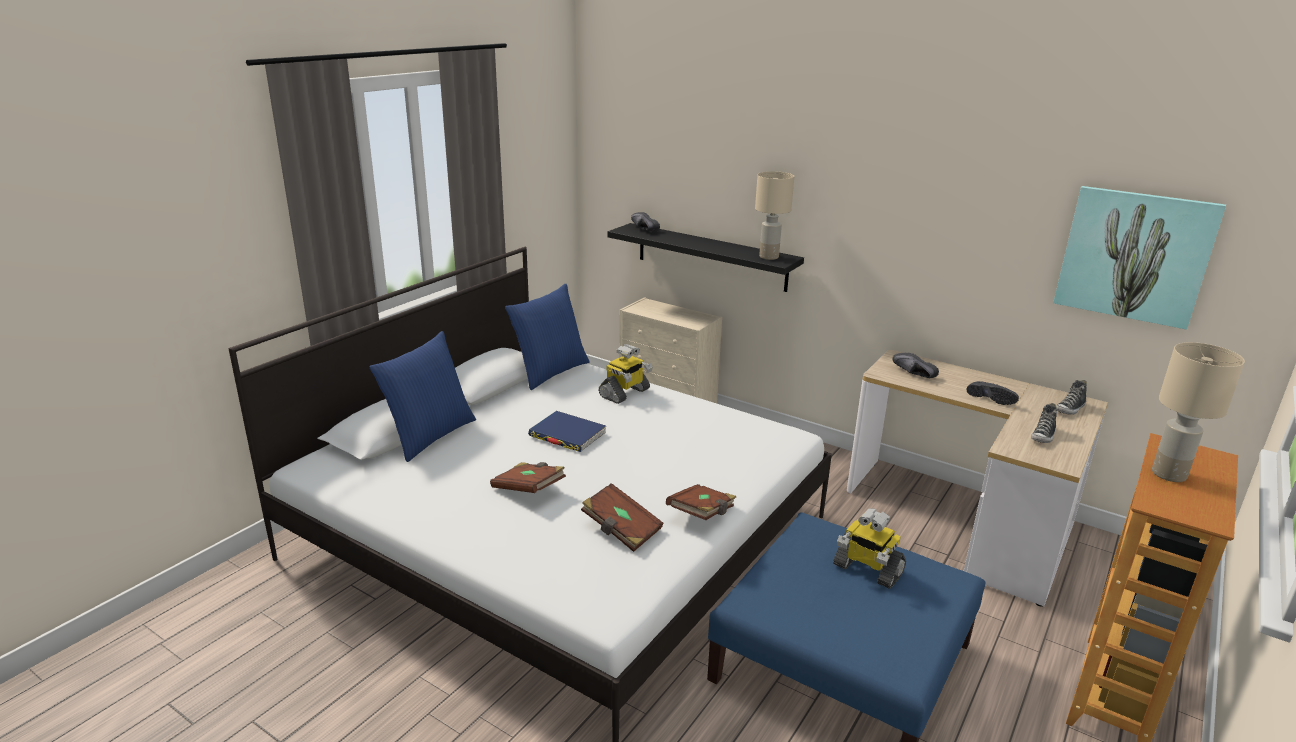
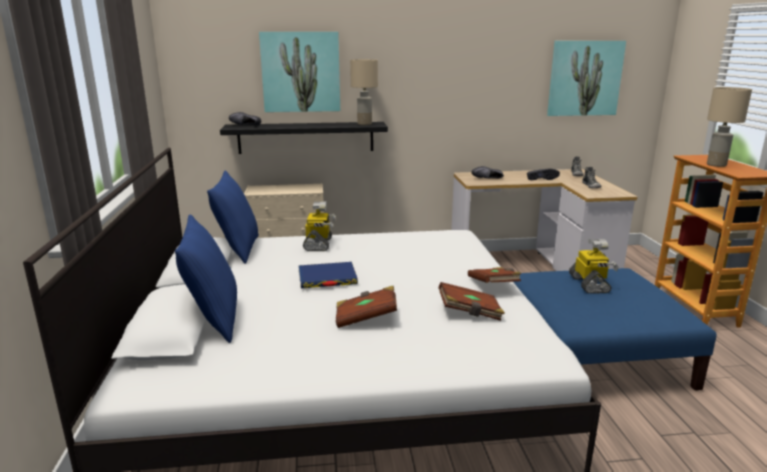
camera: 40 degrees left, 5 degrees down
(713, 176) = (301, 72): none -> picture
(867, 569) = (590, 284): toy robot -> toy robot turned 90 degrees counterclockwise

